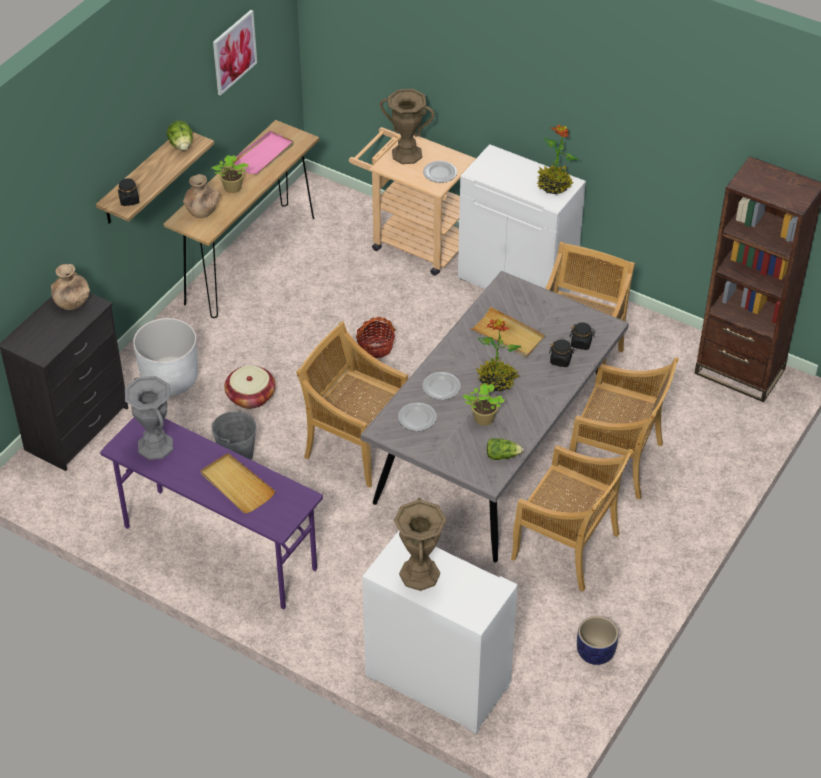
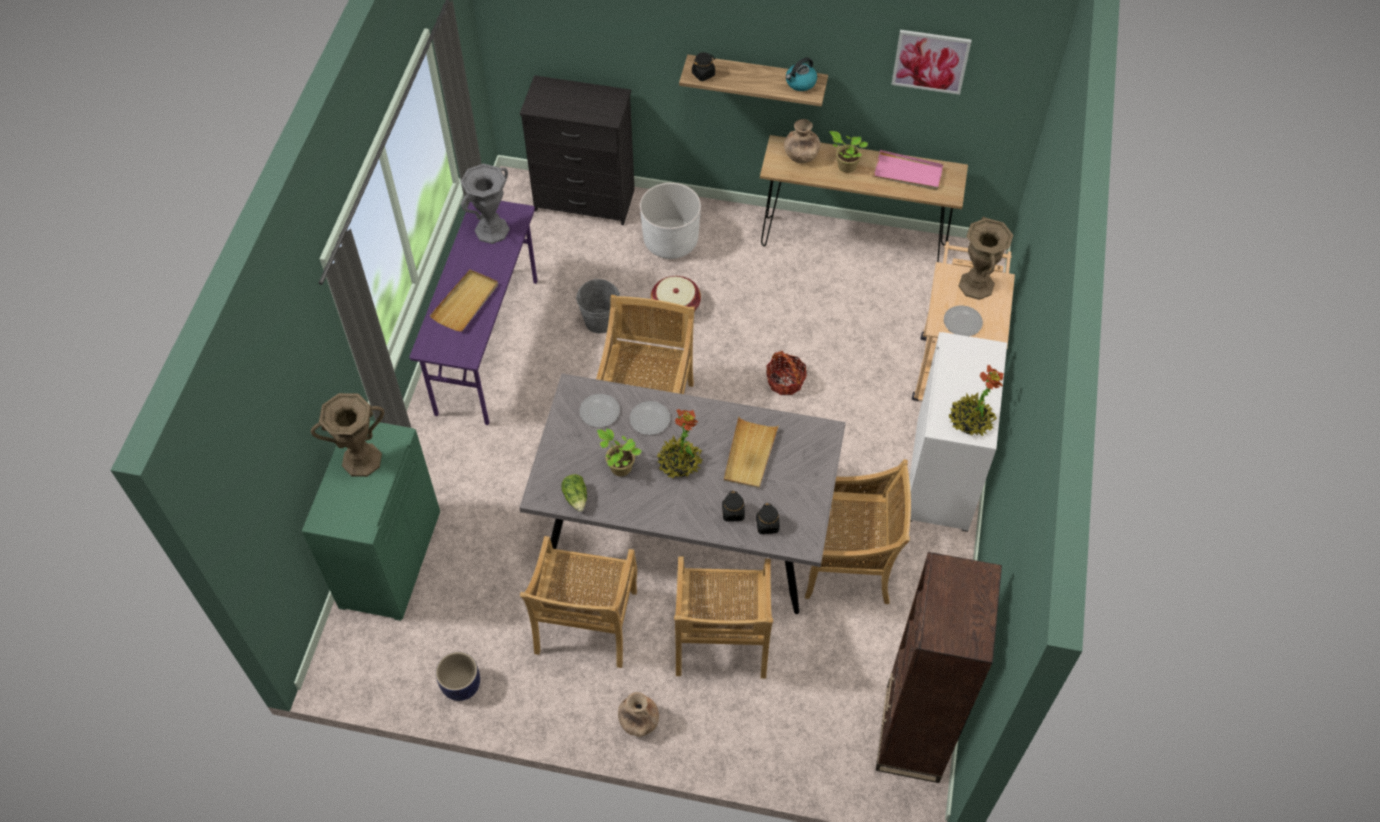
camera: 70 degrees right, 10 degrees up
(72, 303) = (606, 102): brown vase -> brown vase (638, 721)
(181, 145) = (800, 83): lettuce -> kettle
(436, 681) = (389, 558): white cabinet -> green cabinet

